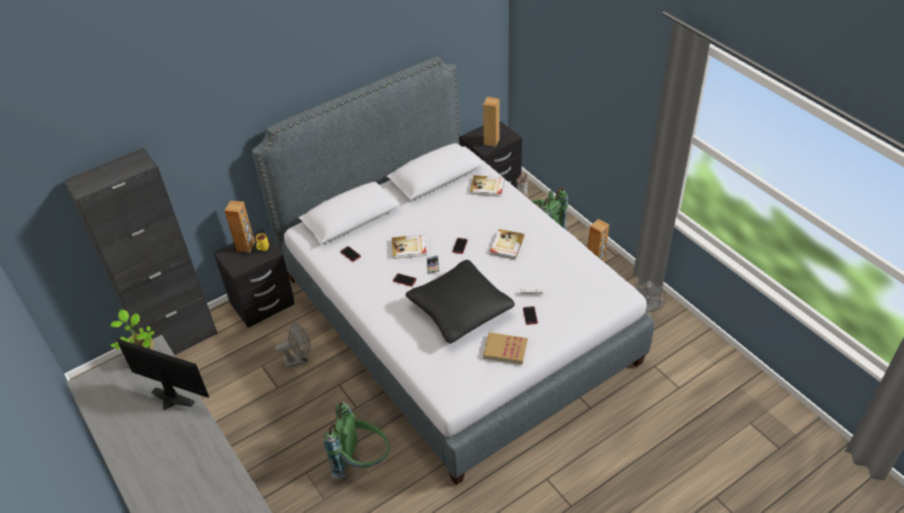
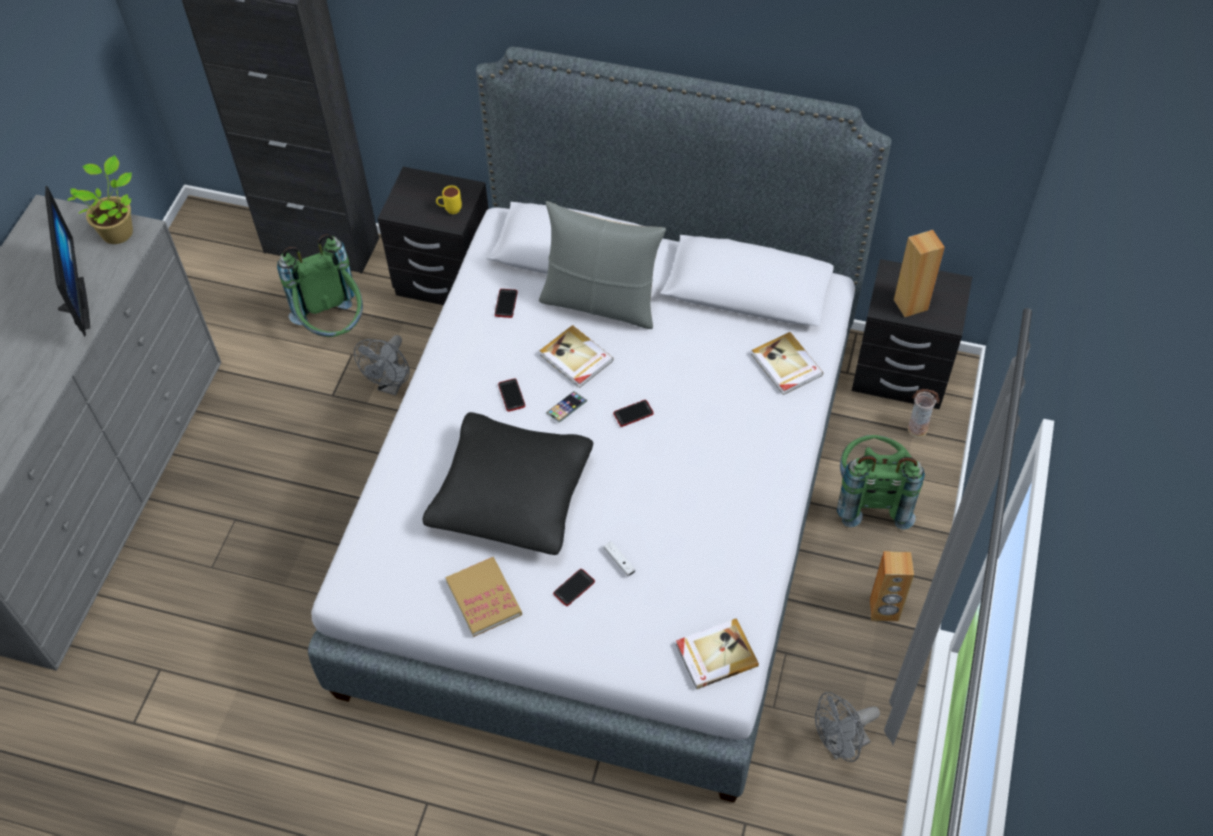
camera: 50 degrees right, 10 degrees up
(246, 246) = (440, 190): brown speaker -> none
(299, 360) = (391, 385): grey fan -> grey fan turned 75 degrees clockwise
(362, 461) = (293, 566): green backpack -> green backpack (334, 328)
(388, 223) = (601, 302): none -> grey pillow
(506, 245) = (687, 468): book -> book (715, 654)

